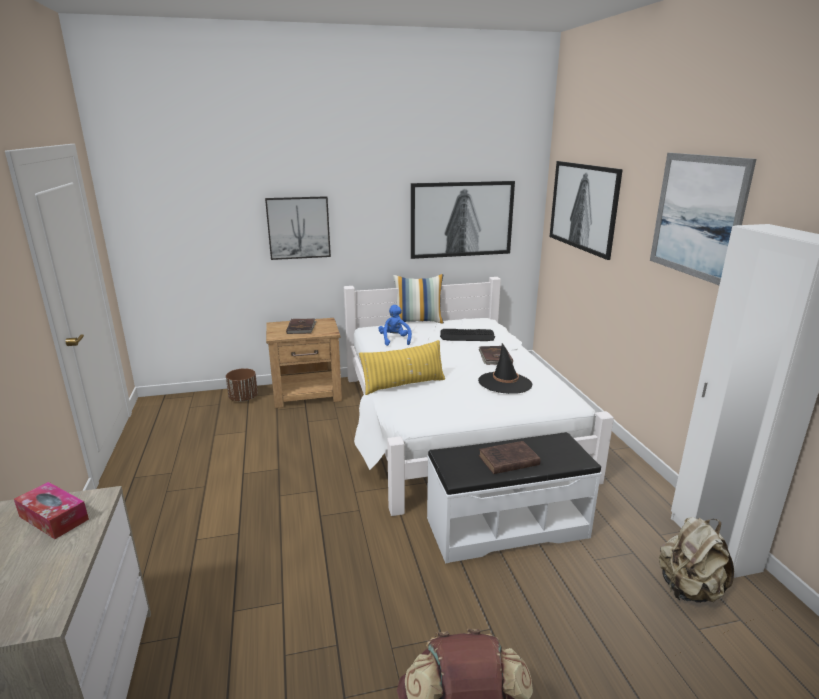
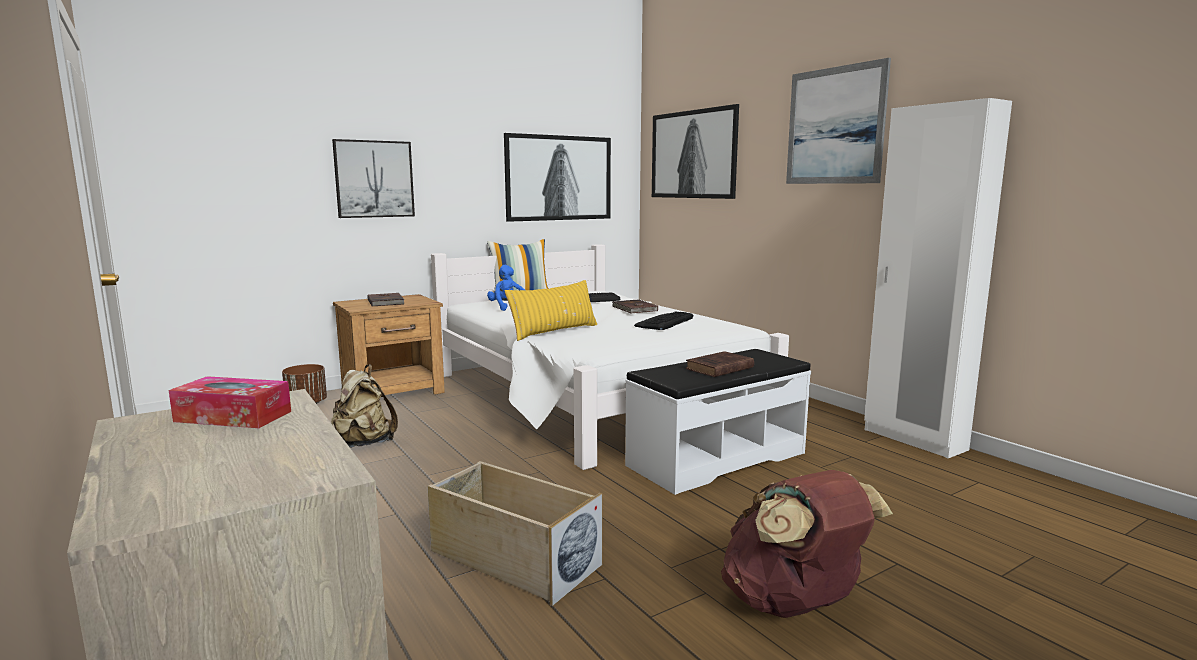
camera: 20 degrees left, 10 degrees down
(287, 603) = (512, 558): none -> beige storage box
(505, 383) = (664, 322): black hat -> keyboard
(689, 589) = (920, 471): beige backpack -> beige backpack (363, 444)

